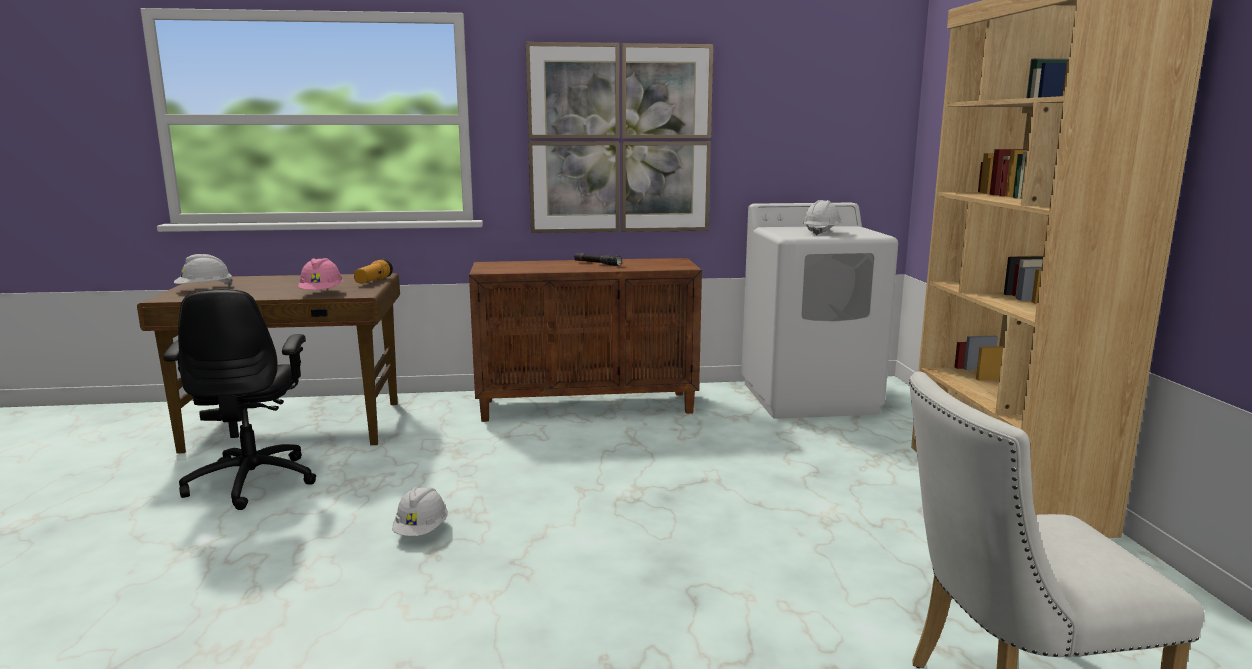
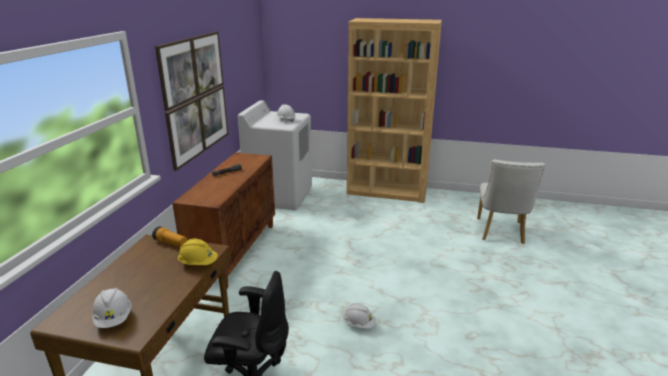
camera: 70 degrees left, 10 degrees up
(322, 294) = (198, 263): pink hard hat -> yellow hard hat

